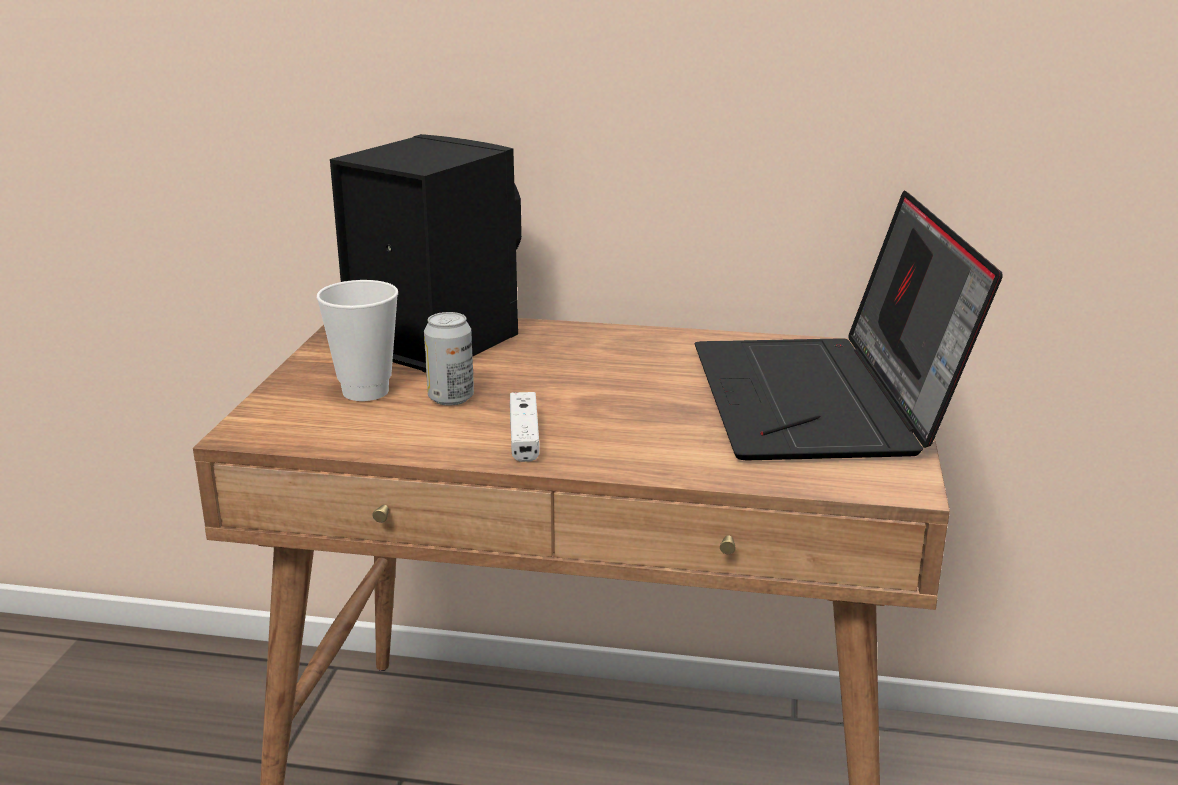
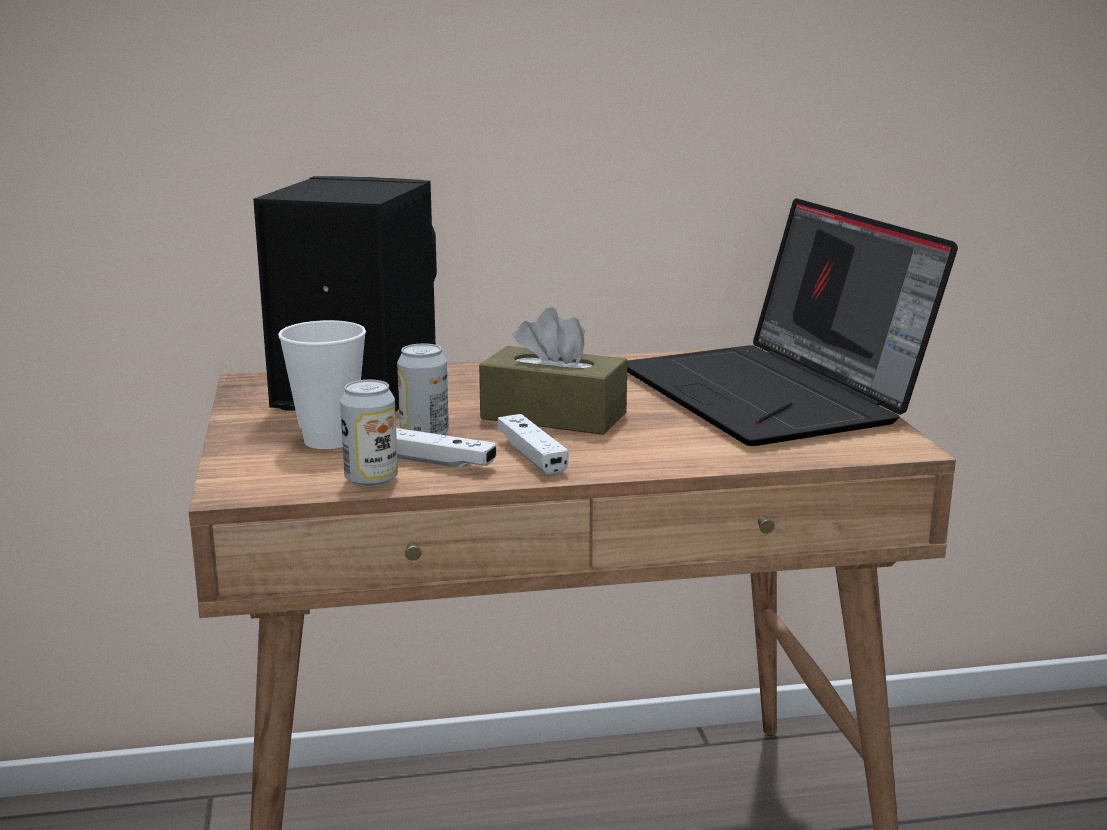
camera: 20 degrees left, 5 degrees down
(363, 440) = (371, 479): none -> can
(435, 430) = (437, 462): none -> white game controller
(585, 394) = (553, 416): none -> brown tissue box

